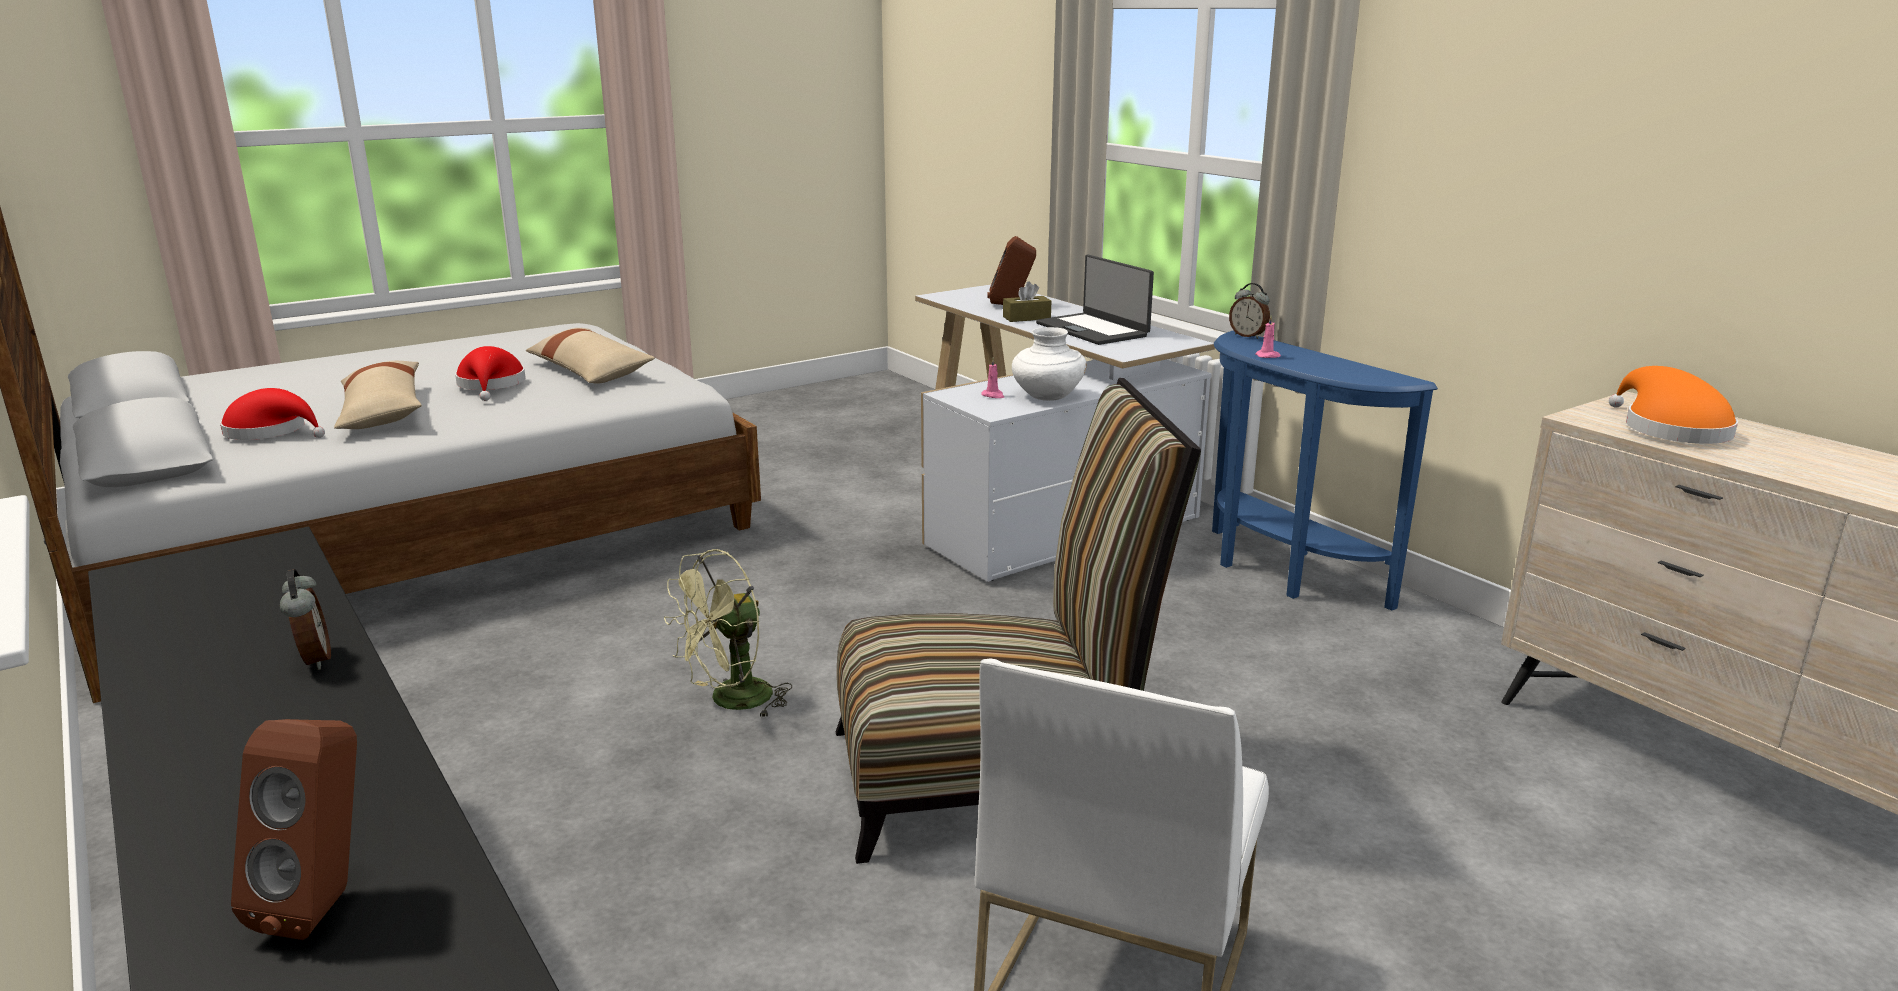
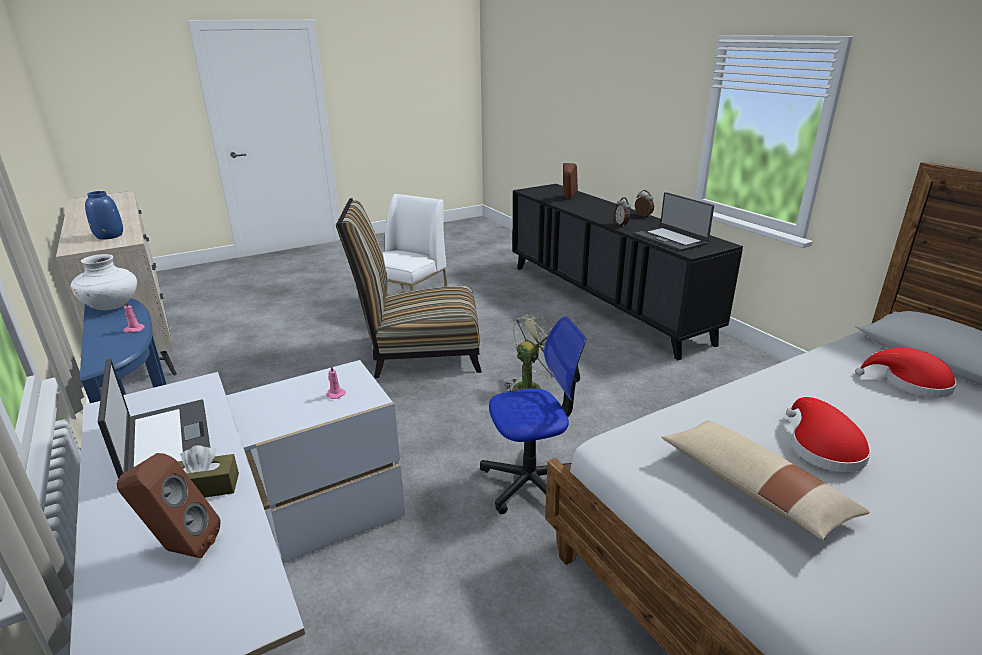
camera: 175 degrees left, 5 degrees up
(251, 590) = (671, 239): none -> laptop
(382, 412) = (865, 408): beige pillow -> none
(764, 577) = (532, 483): none -> office chair
(1047, 397) = (291, 391): white vase -> white vase (112, 306)
(1248, 336) = (92, 361): alarm clock -> alarm clock (642, 216)
(1670, 429) = (110, 236): orange hat -> blue vase

